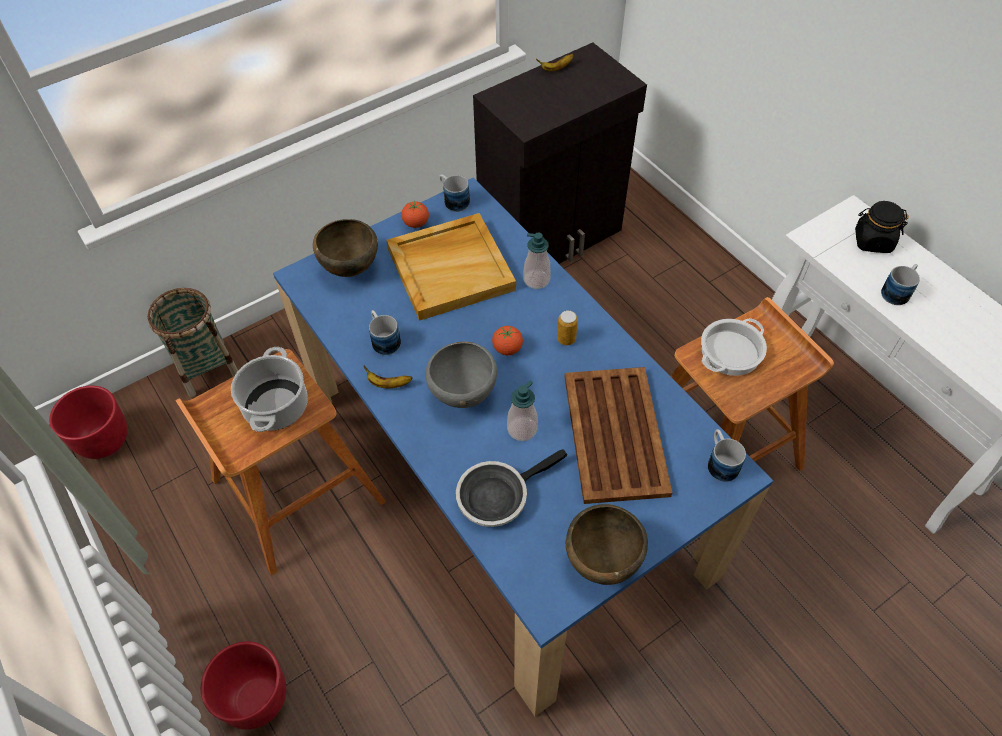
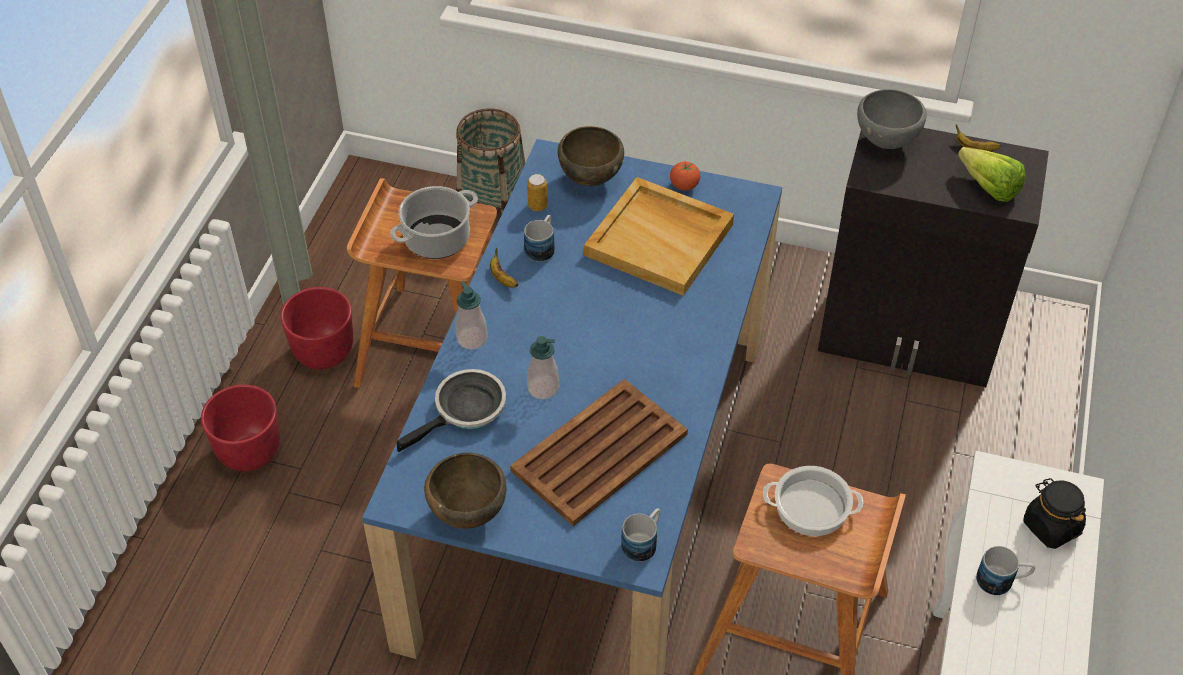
camera: 50 degrees right, 5 degrees down
(104, 440) = (369, 196): red planter -> red planter (325, 352)
(453, 200) = (738, 191): mug -> none
(463, 394) = (540, 330): grey bowl -> grey bowl (886, 143)
(497, 495) = (466, 411): frying pan -> frying pan turned 120 degrees clockwise
(507, 349) = (614, 329): tomato -> none
(536, 280) = (710, 302): soap dispenser -> soap dispenser (472, 339)
(566, 339) = (666, 361): can -> can (537, 206)
(591, 83) = (985, 184): none -> lettuce

